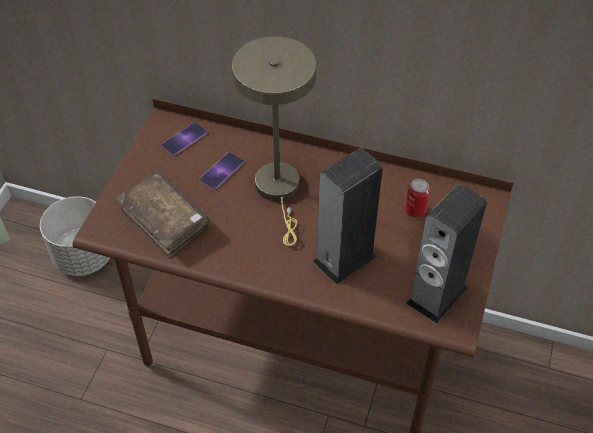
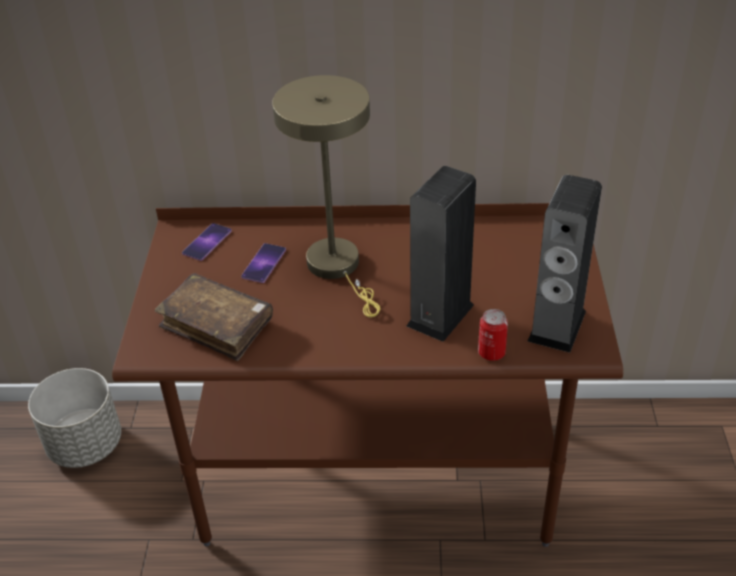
camera: 15 degrees left, 10 degrees down
(415, 210) = (495, 253): can -> can (491, 353)

